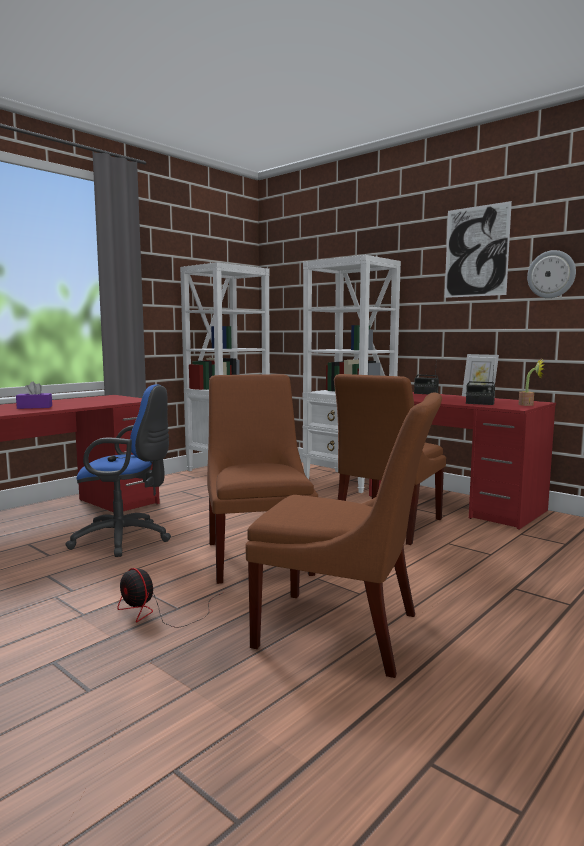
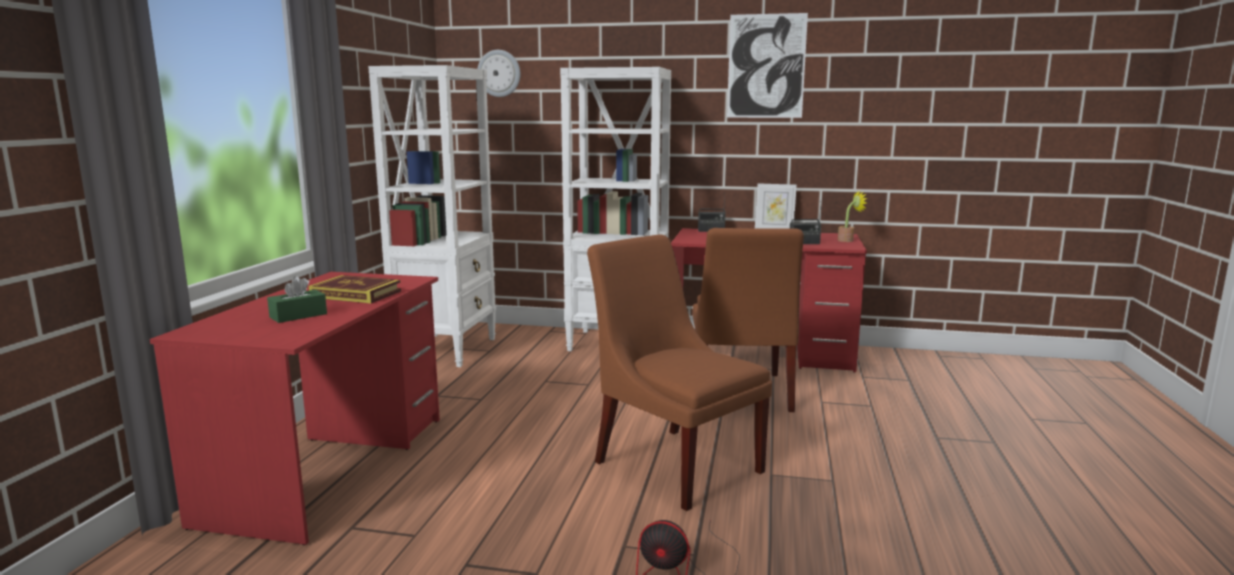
camera: 30 degrees left, 5 degrees up
(34, 407) = (298, 315): purple tissue box -> green tissue box
(90, 402) = (356, 294): none -> book
(126, 540) = (483, 484): blue office chair -> none
(345, 632) = (883, 526): brown chair -> none
(551, 274) = (851, 98): wall clock -> wall clock (499, 73)

